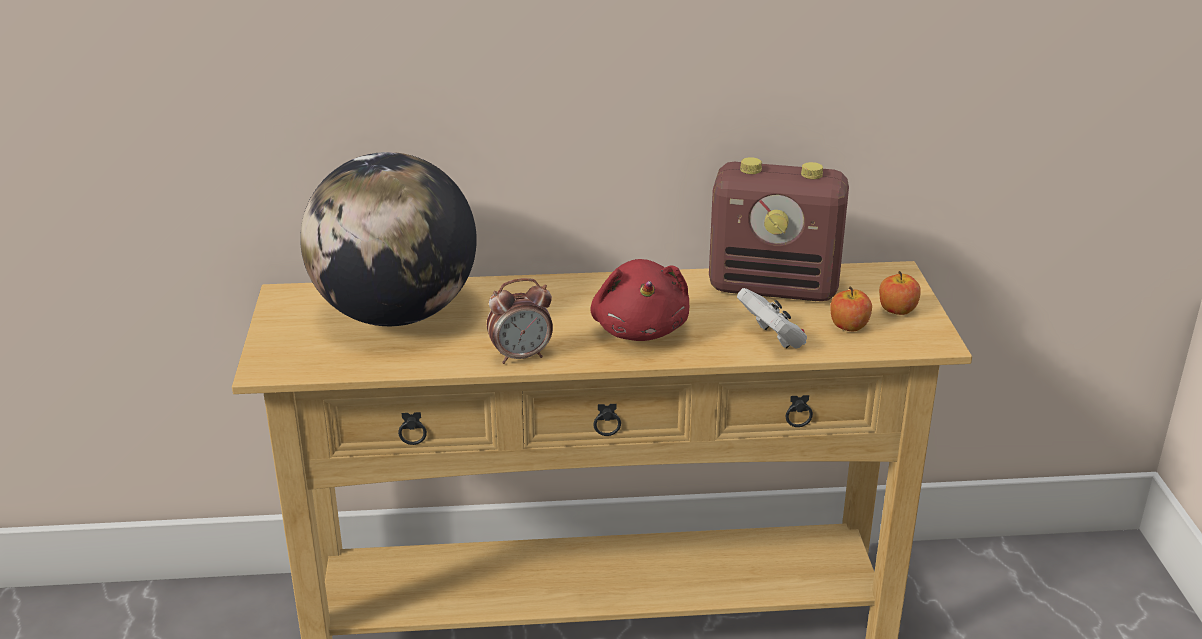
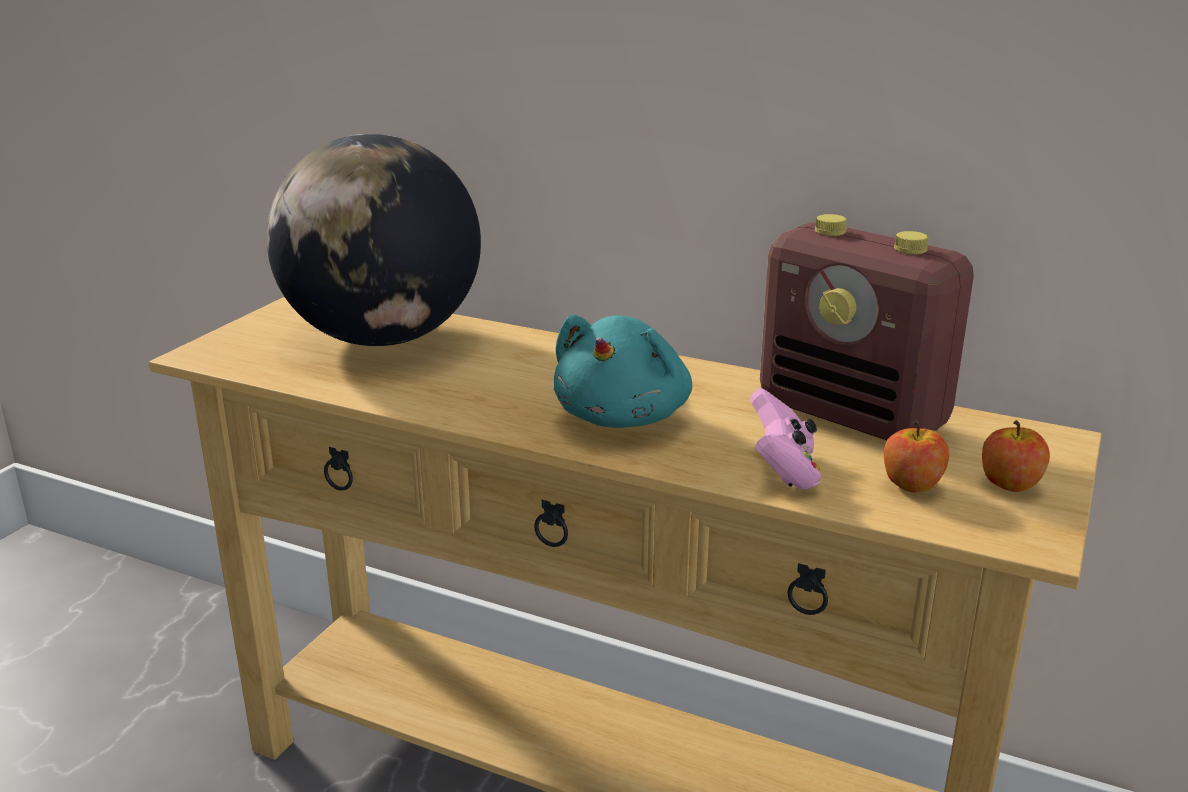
camera: 30 degrees right, 5 degrees down
(521, 356) = (453, 408): alarm clock -> none
(640, 329) = (624, 416): red plush toy -> turquoise plush toy
(772, 339) = (783, 471): white game controller -> pink game controller

